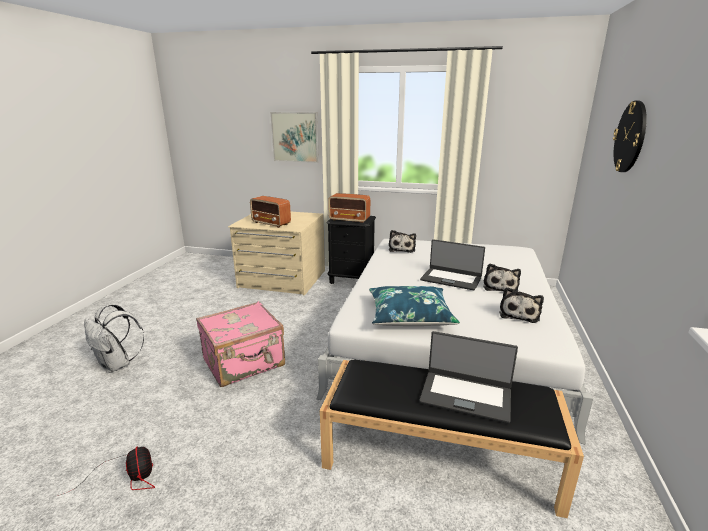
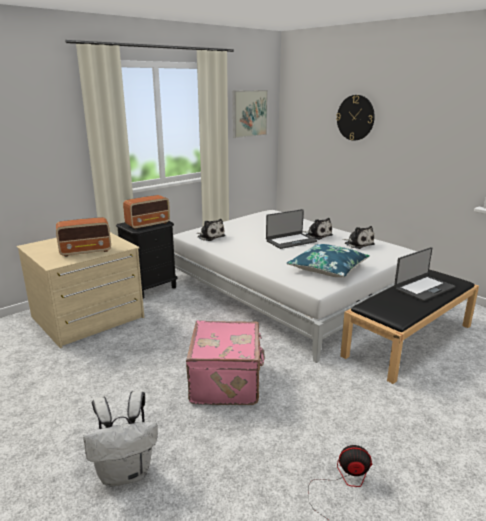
camera: 55 degrees left, 0 degrees up
(295, 137) = (44, 144): picture -> picture (249, 113)

